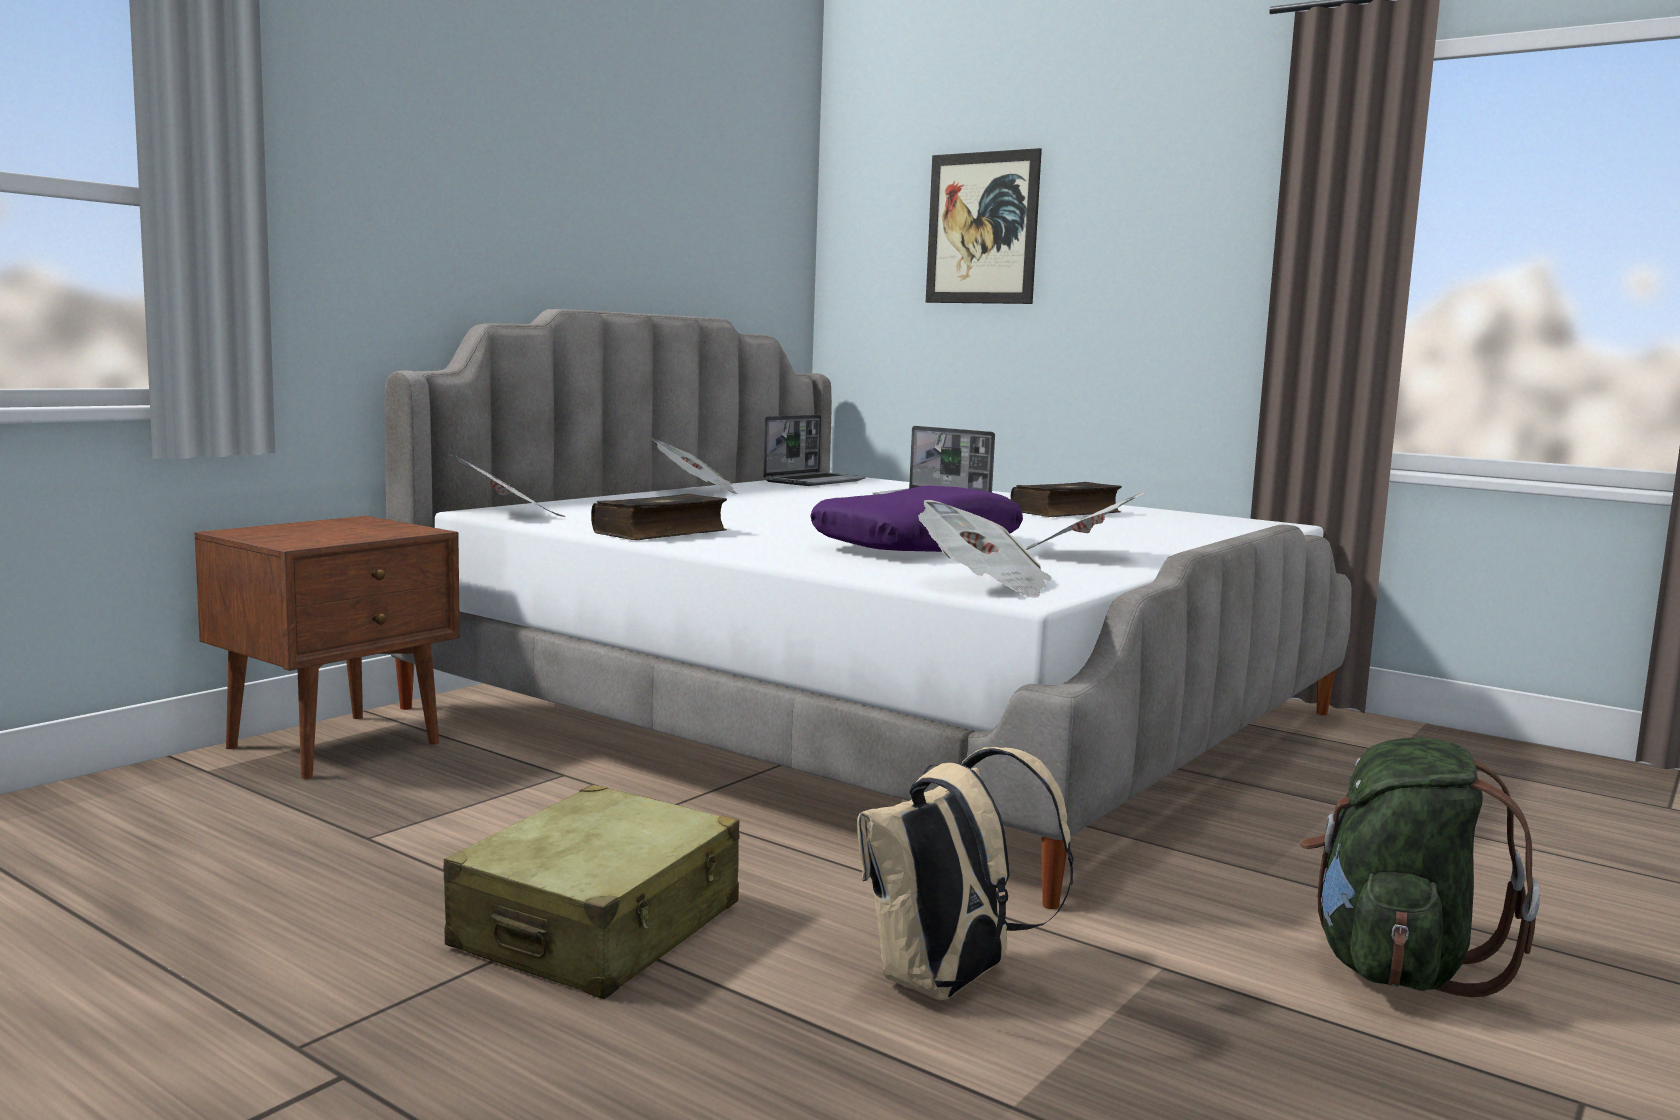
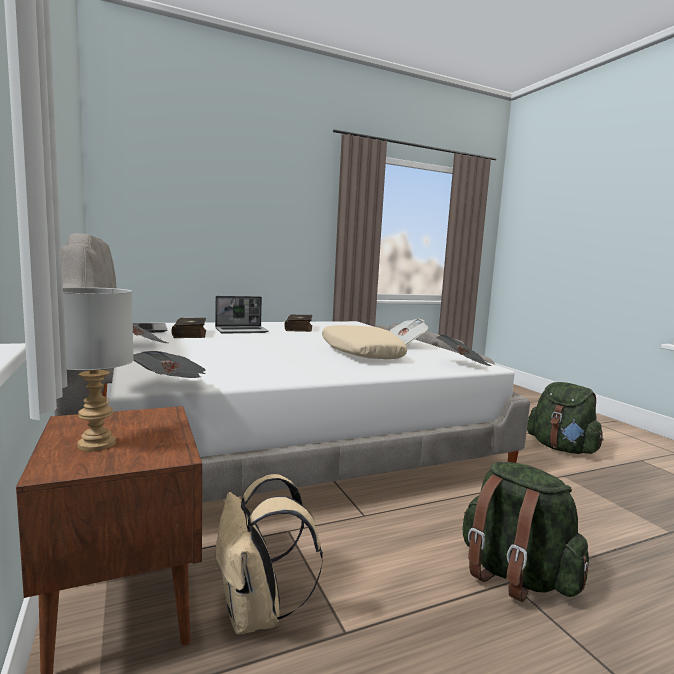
camera: 60 degrees left, 0 degrees up
(302, 530) = (96, 444): none -> grey table lamp
(599, 927) = (515, 575): beige suitcase -> green backpack
(661, 533) = (284, 373): book -> book (190, 334)
(917, 544) = (360, 353): purple pillow -> beige pillow
(947, 984) = (577, 513): beige backpack -> beige backpack (257, 613)
(982, 228) = (199, 197): picture -> none

